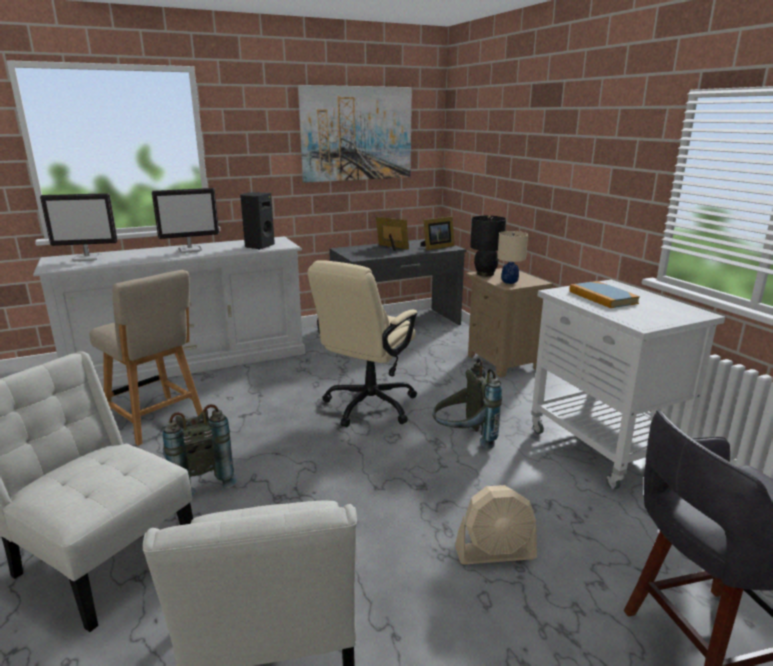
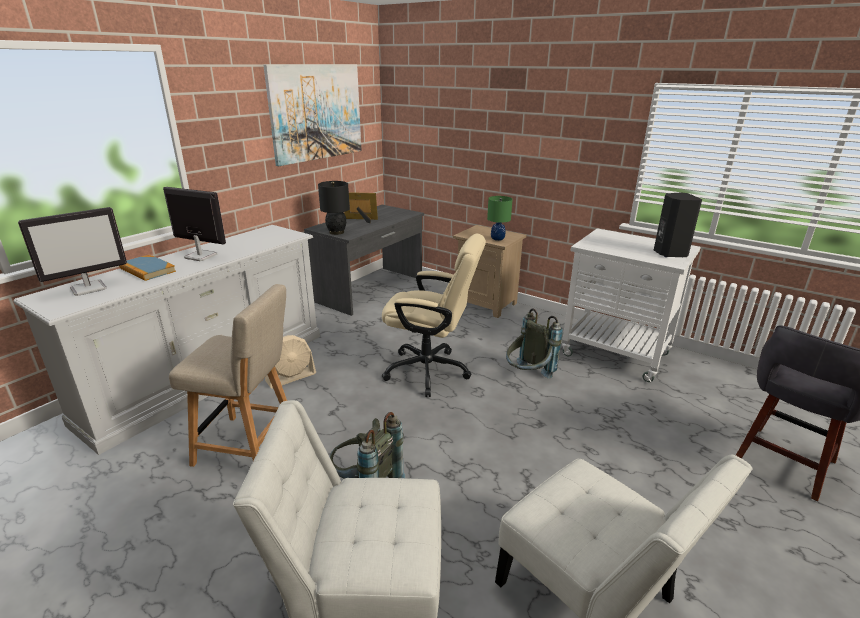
camera: 30 degrees left, 5 degrees up
(190, 250) = (200, 256): monitor -> monitor turned 105 degrees counterclockwise
(258, 246) = (268, 240): black speaker -> black speaker (668, 253)
(368, 408) = (431, 372): beige office chair -> beige office chair turned 75 degrees counterclockwise
(436, 247) = (398, 214): picture frame -> none
(485, 274) = (469, 234): black table lamp -> black table lamp (336, 232)
(495, 553) = (634, 454): beige fan -> beige fan (291, 377)
(510, 282) = (498, 239): beige table lamp -> green table lamp
(602, 297) = (618, 245): book -> book (147, 270)

